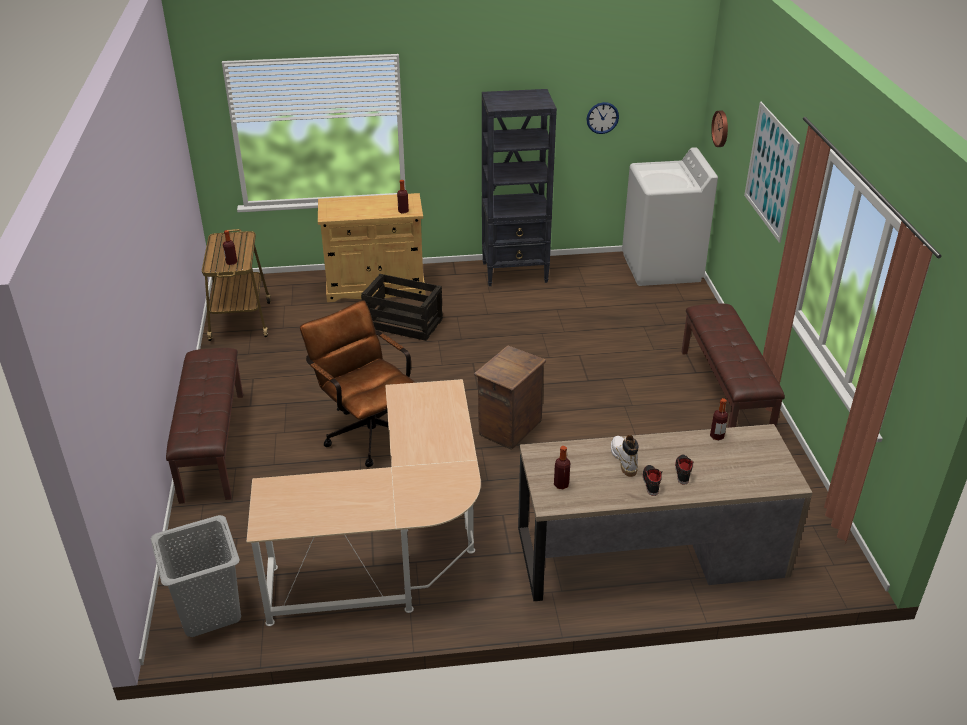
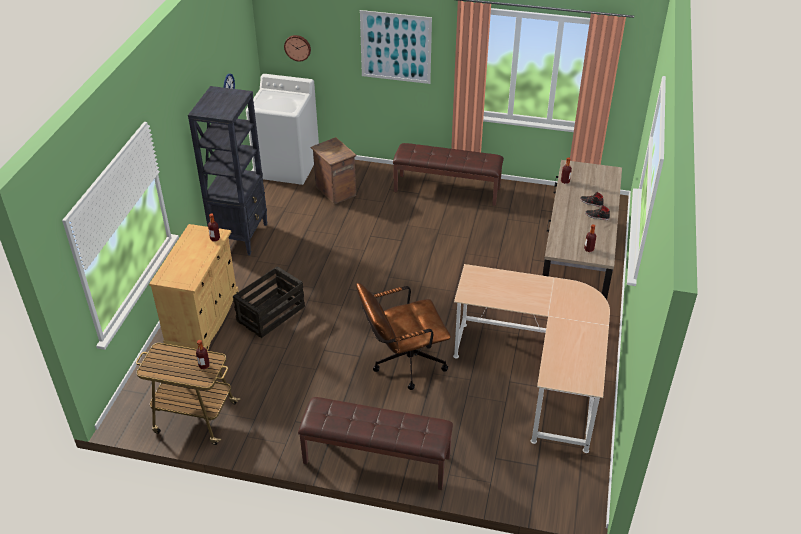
camera: 70 degrees left, 5 degrees up
(208, 611) = (565, 483): grey laundry basket -> none
(509, 428) = (435, 290): crate -> crate (335, 192)
(623, 459) = (574, 220): white boot -> none

